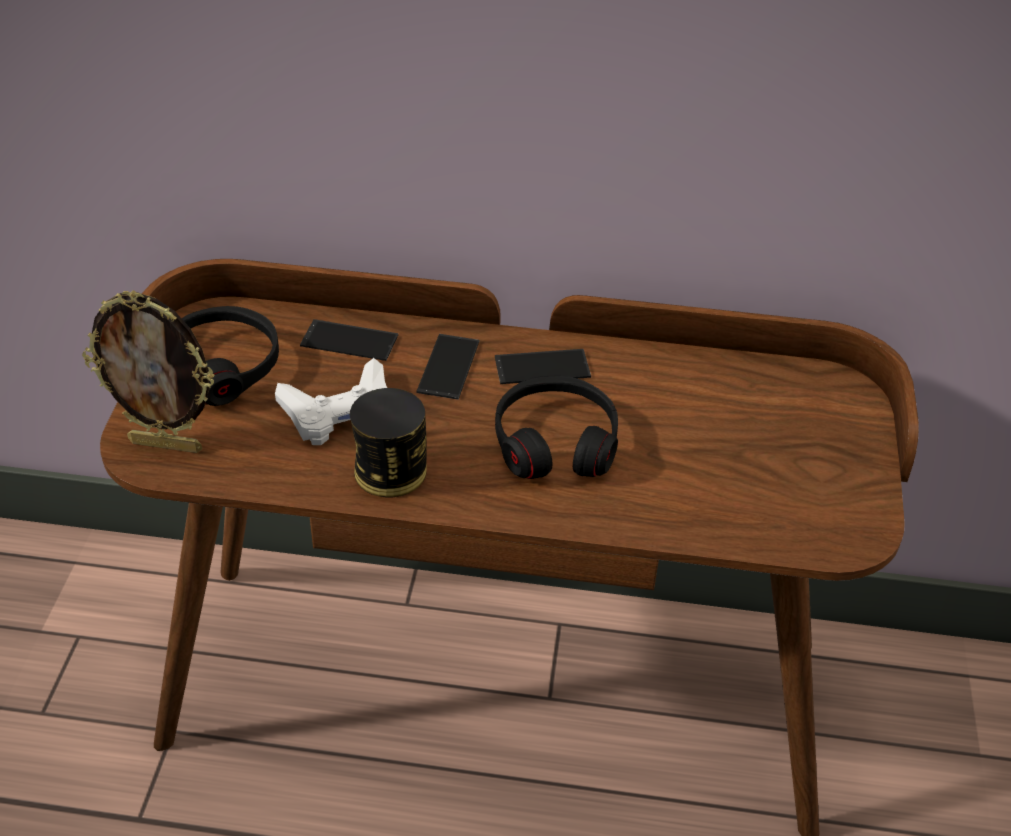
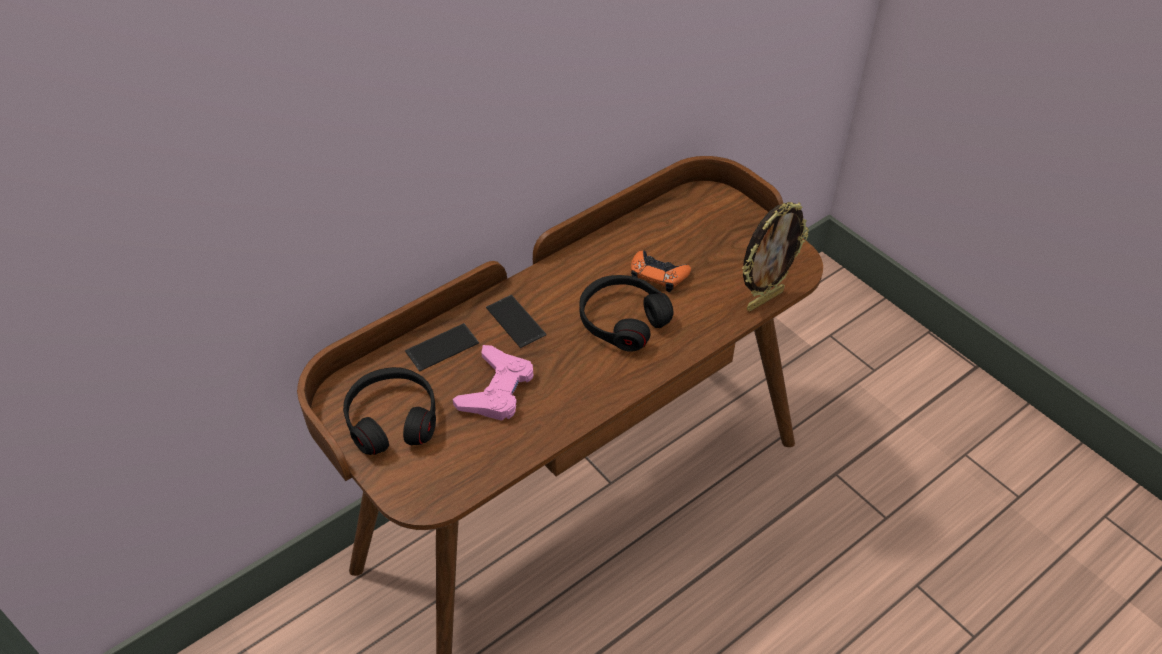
camera: 45 degrees left, 5 degrees up
(167, 444) = (430, 484): picture frame -> picture frame (764, 299)
(340, 412) = (496, 389): white game controller -> pink game controller
(390, 471) = (568, 399): can -> none
(542, 367) = (562, 286): phone -> none
(661, 427) = (658, 274): none -> orange game controller

